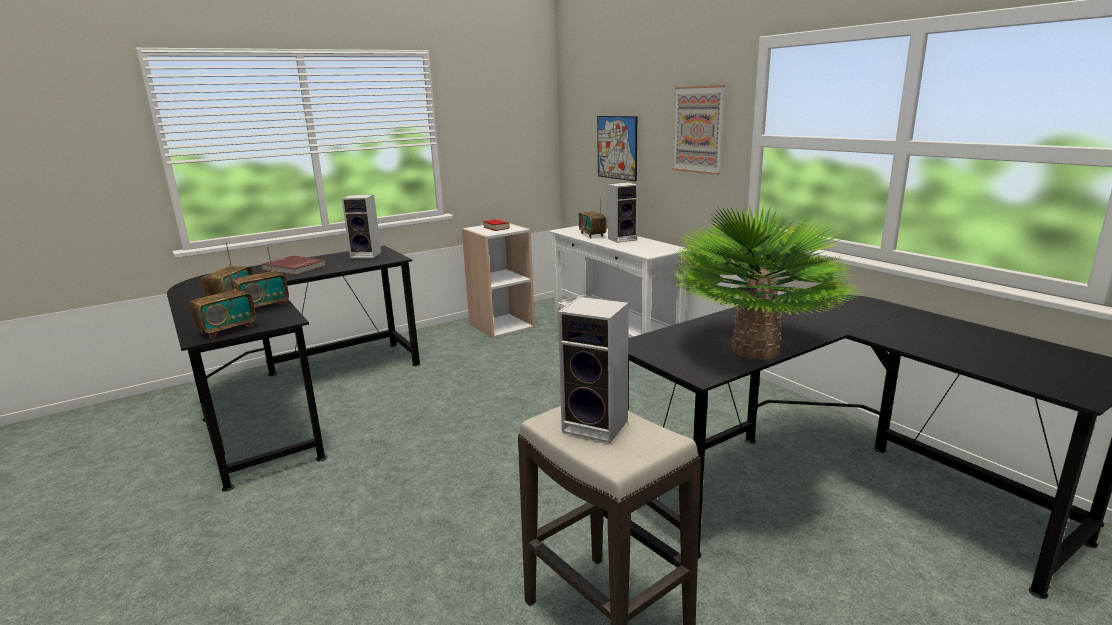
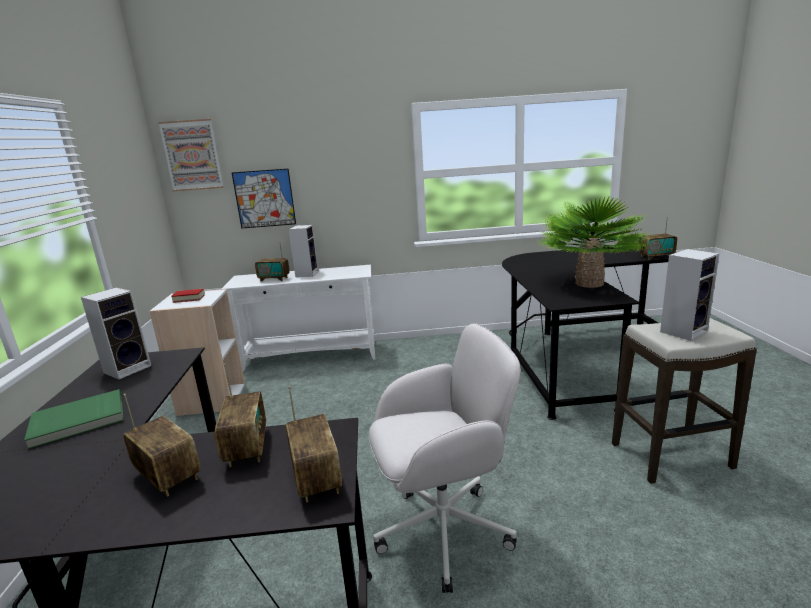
camera: 60 degrees left, 0 degrees up
(293, 267) = (78, 421): red book -> green book
(381, 478) = (444, 532): none -> white office chair
(698, 129) = (362, 172): picture -> picture (192, 155)
(1030, 382) = (655, 256): none -> radio

